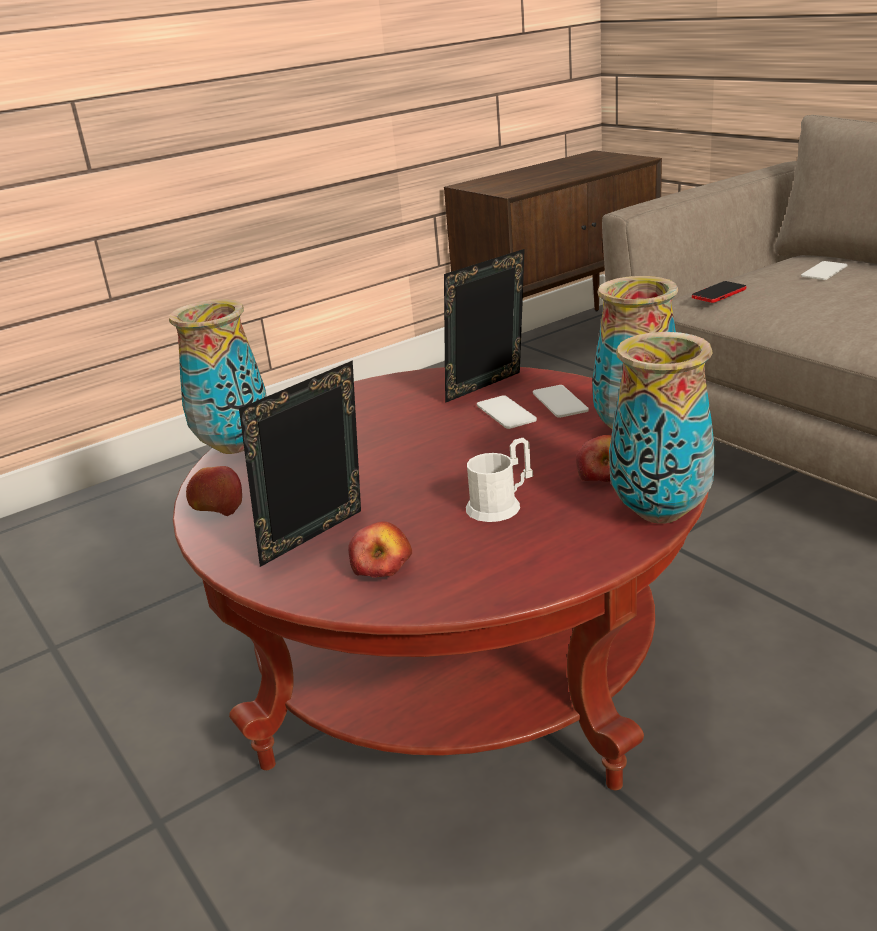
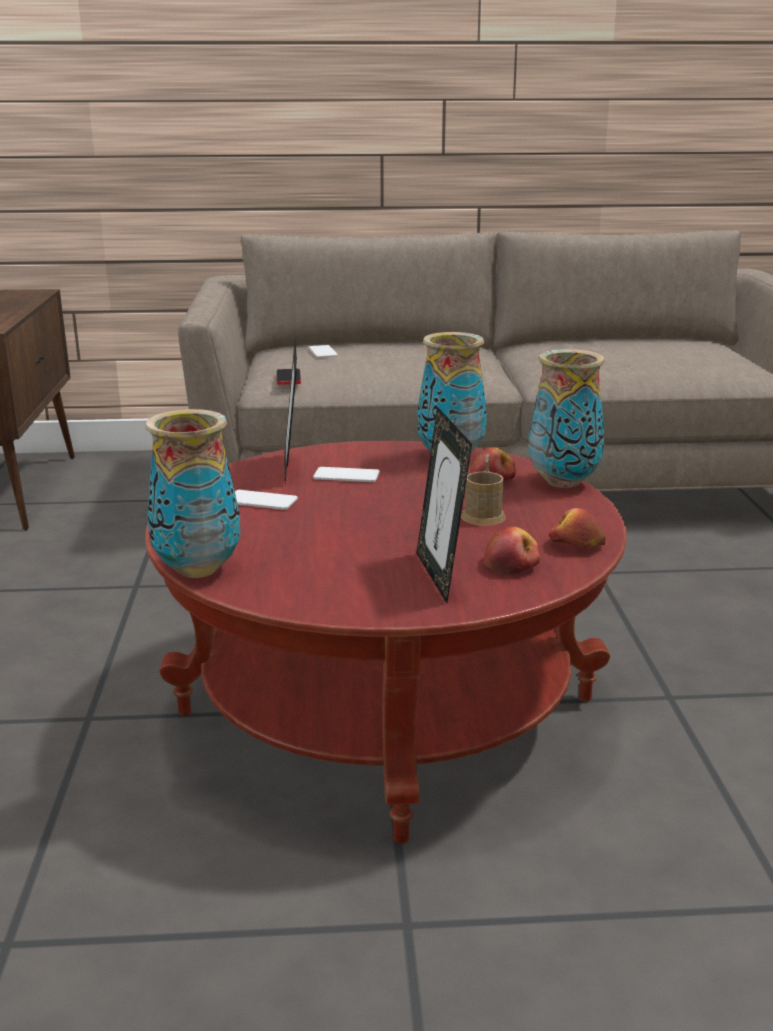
camera: 60 degrees left, 5 degrees down
(217, 504) = (306, 599): apple -> apple (576, 545)
(500, 505) = (483, 514): white mug -> brown mug
(560, 402) = (362, 459): phone -> phone (261, 501)

